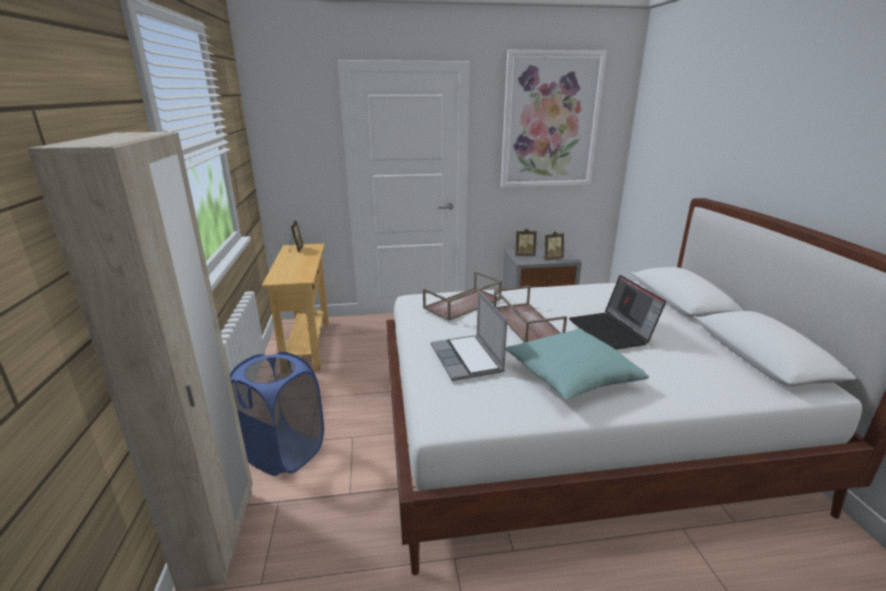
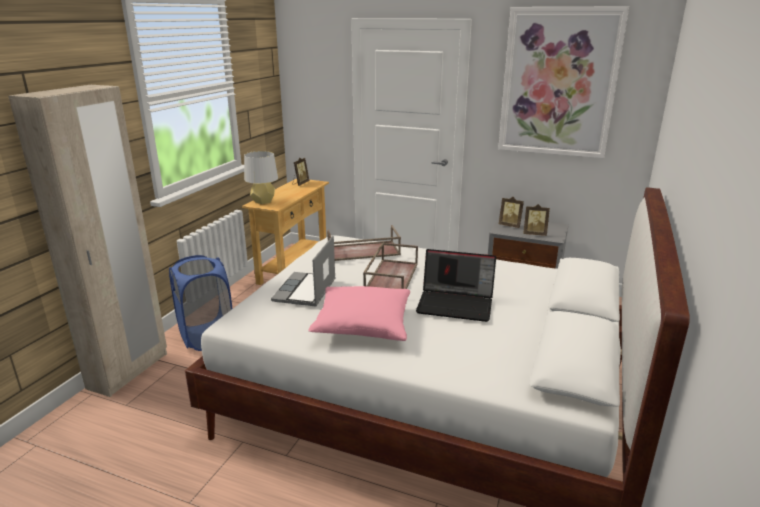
camera: 30 degrees right, 0 degrees up
(281, 276) = (263, 201): none -> grey table lamp
(571, 377) = (363, 325): turquoise pillow -> pink pillow
(612, 332) = (456, 304): laptop -> laptop turned 90 degrees counterclockwise

